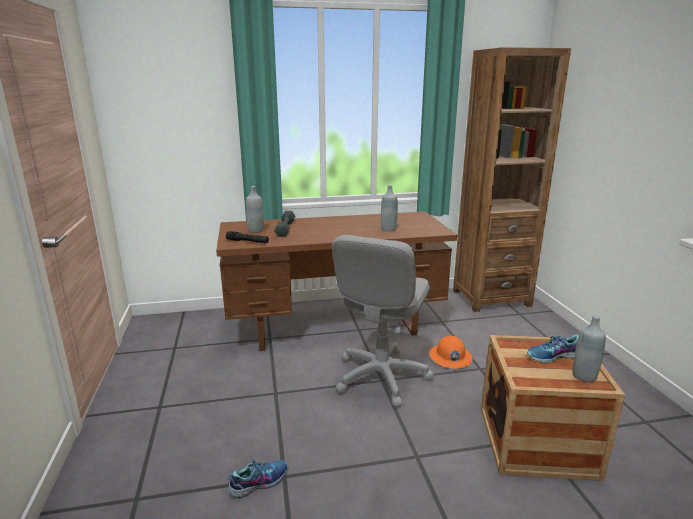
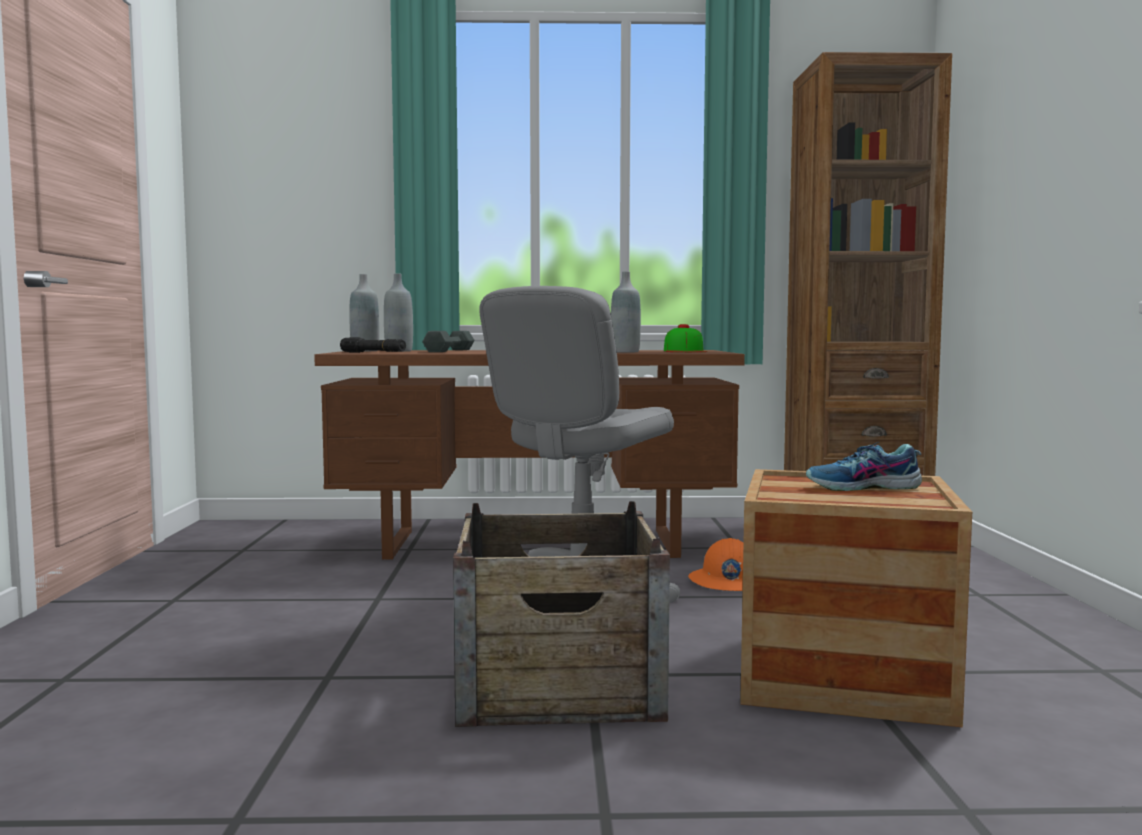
camera: 10 degrees right, 15 degrees down
(259, 482) = (279, 679): shoe -> none
(404, 465) = (558, 682): none -> crate
(418, 223) = (685, 351): none -> cap
(584, 376) = (906, 501): grey bottle -> grey bottle (365, 351)

